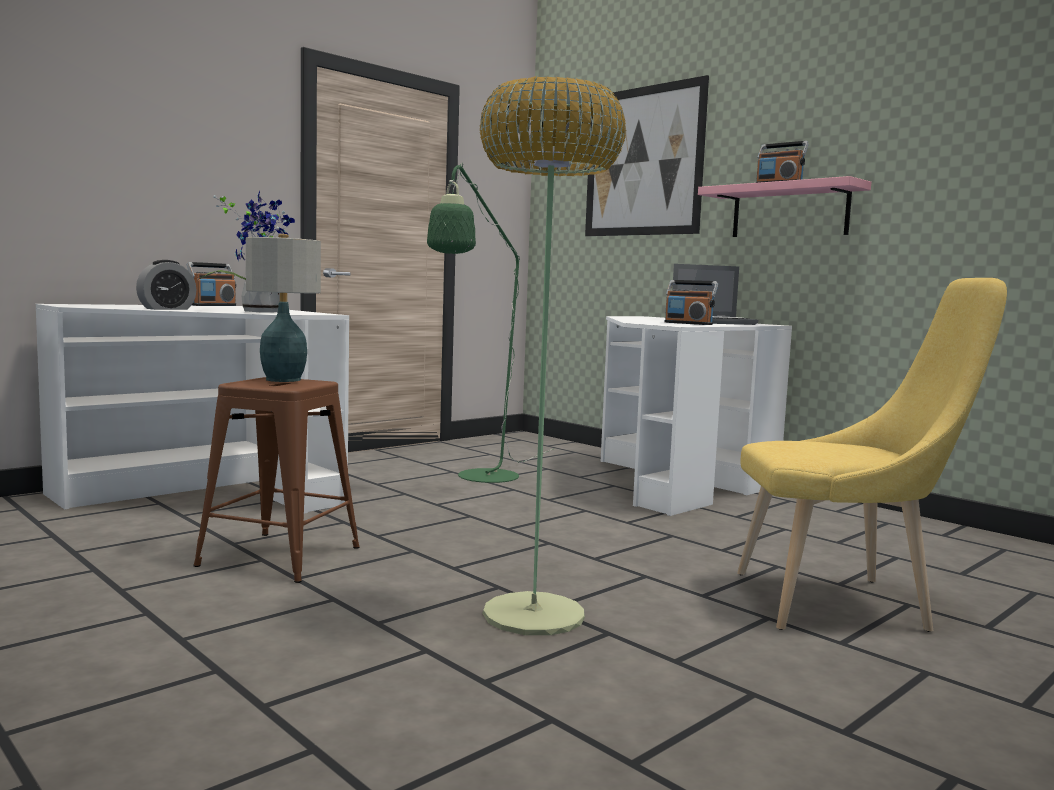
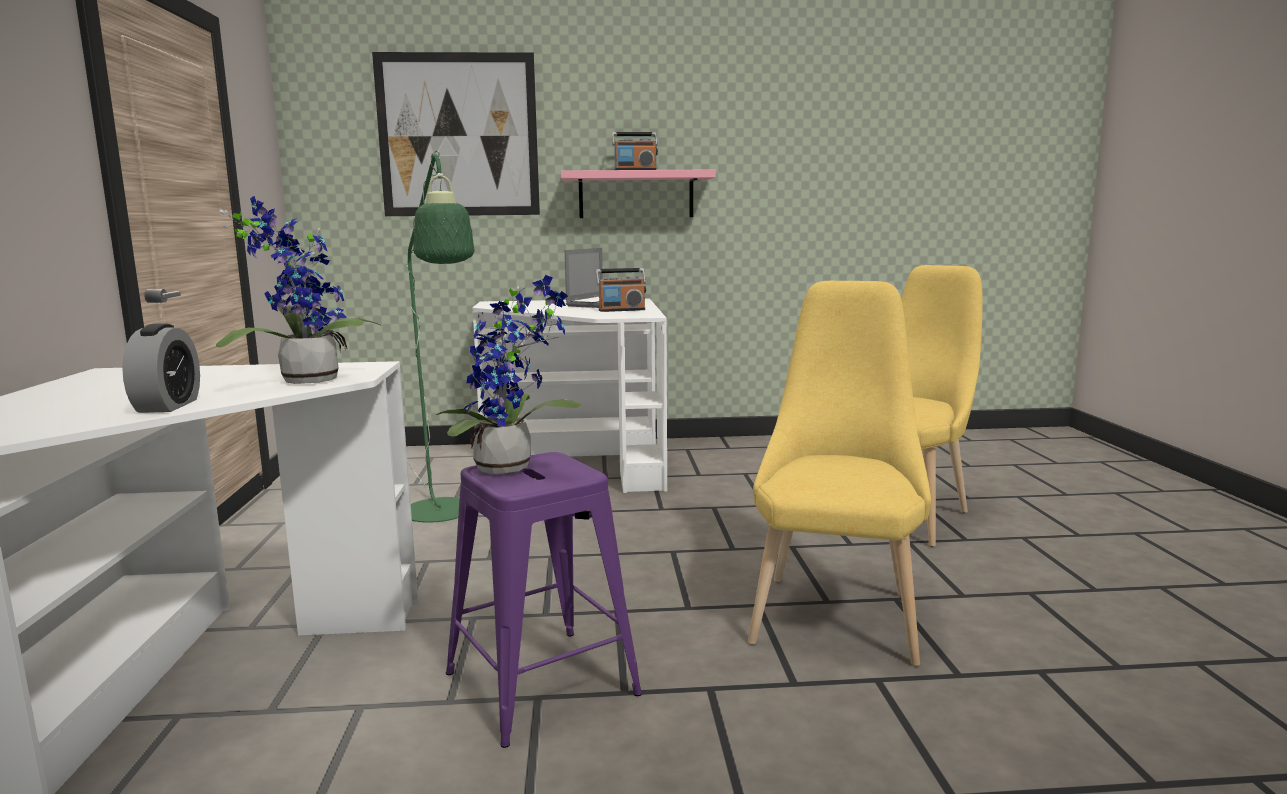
camera: 50 degrees left, 5 degrees up
(213, 305) = (77, 380): radio -> none
(280, 556) = (541, 684): brown stool -> purple stool
(283, 380) = (511, 467): table lamp -> potted plant
(534, 614) = (836, 611): floor lamp -> yellow chair

